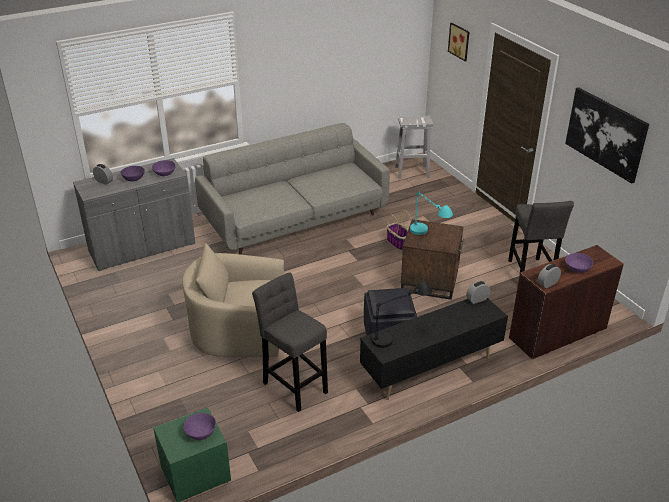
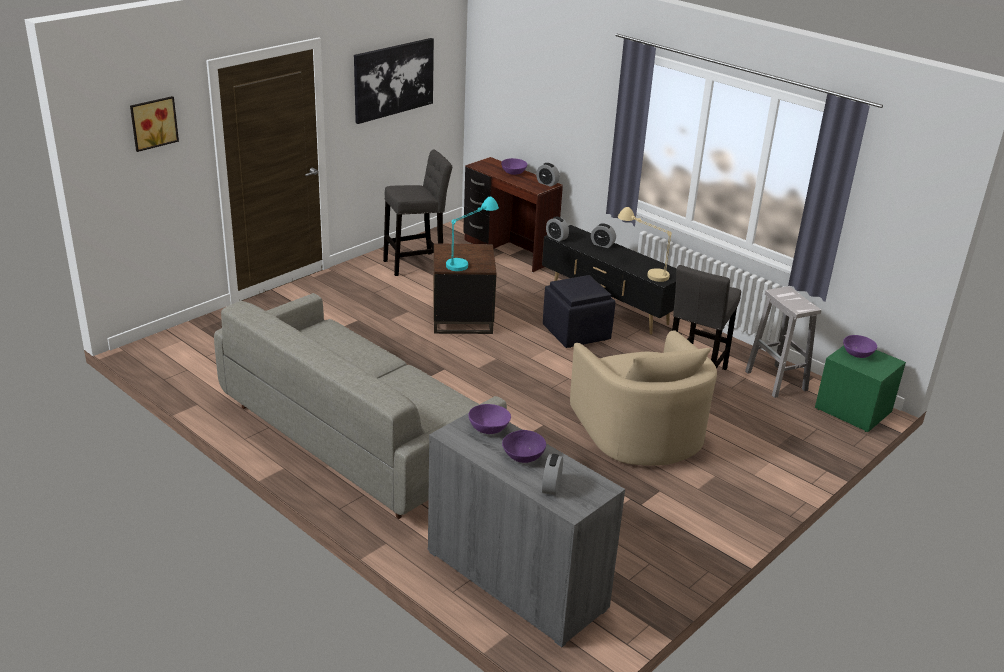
camera: 110 degrees left, 5 degrees down
(398, 243) = (389, 344): basket -> none
(398, 334) = (642, 270): black table lamp -> beige table lamp
(411, 172) = (184, 353): white stool -> white stool (776, 381)
(457, 324) = (602, 244): none -> alarm clock

